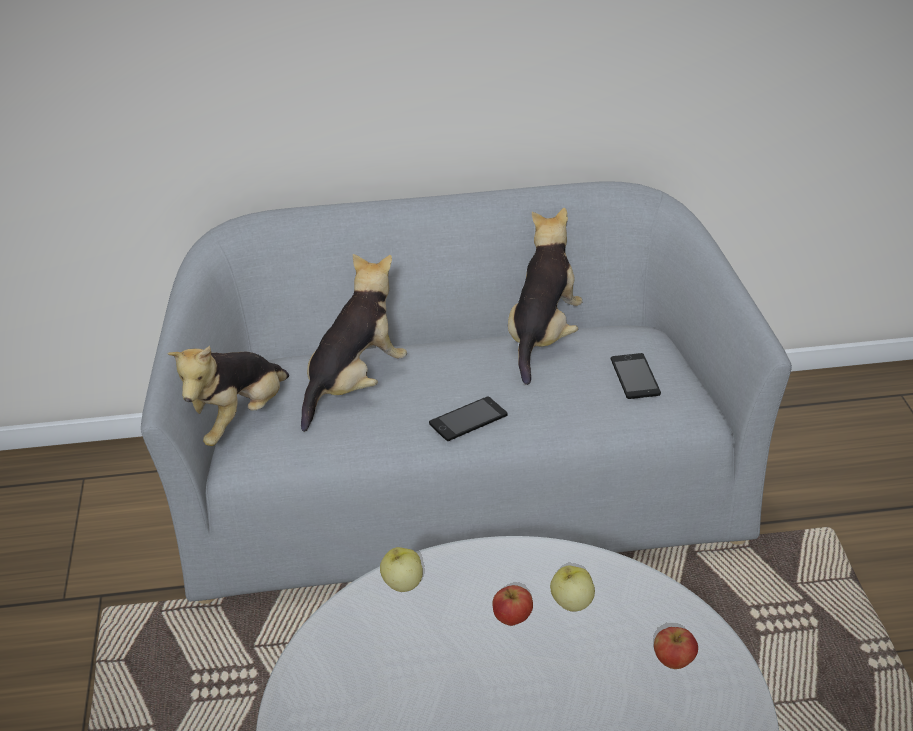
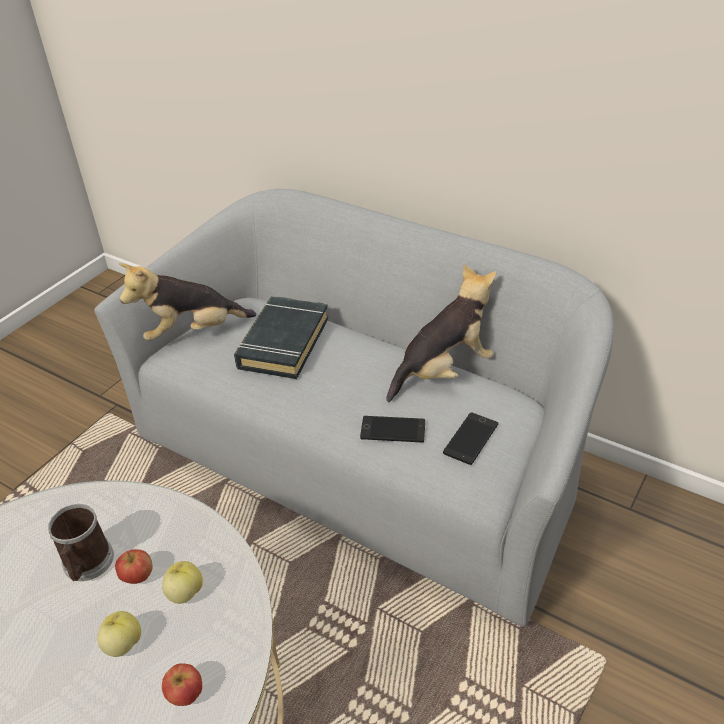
camera: 40 degrees right, 5 degrees up
(354, 385) = (283, 343): plush toy -> black book
(402, 584) = (115, 502): apple -> apple (123, 644)
(451, 641) = (87, 565): none -> mug
(468, 420) = (318, 407): phone -> phone (393, 430)

